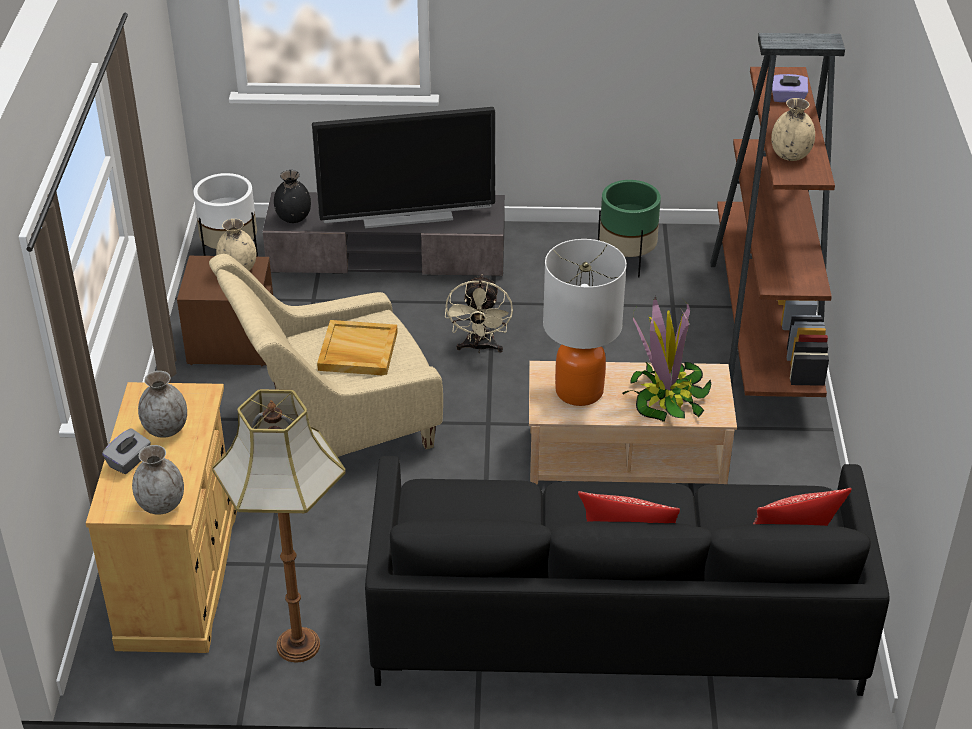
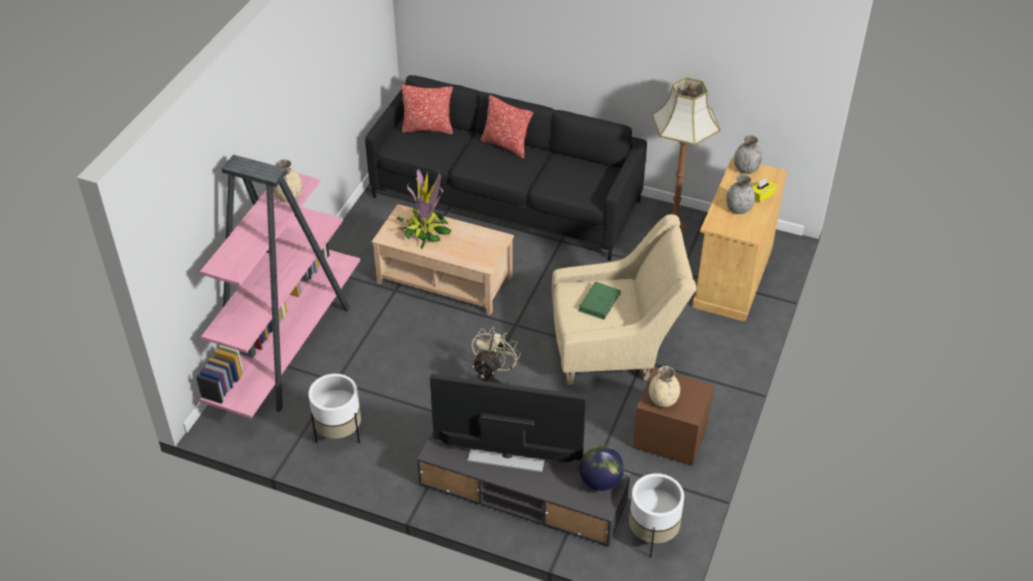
camera: 160 degrees left, 5 degrees up
(129, 461) = (761, 195): grey tissue box -> yellow tissue box
(294, 218) = (600, 481): black vase -> globe
(357, 351) = (599, 303): beige tray -> green book
(579, 391) = (472, 246): table lamp -> none
(626, 260) = (339, 433): green planter -> white planter
(764, 326) = (287, 347): brown bookcase -> pink bookcase
(787, 98) = (243, 244): purple tissue box -> none

